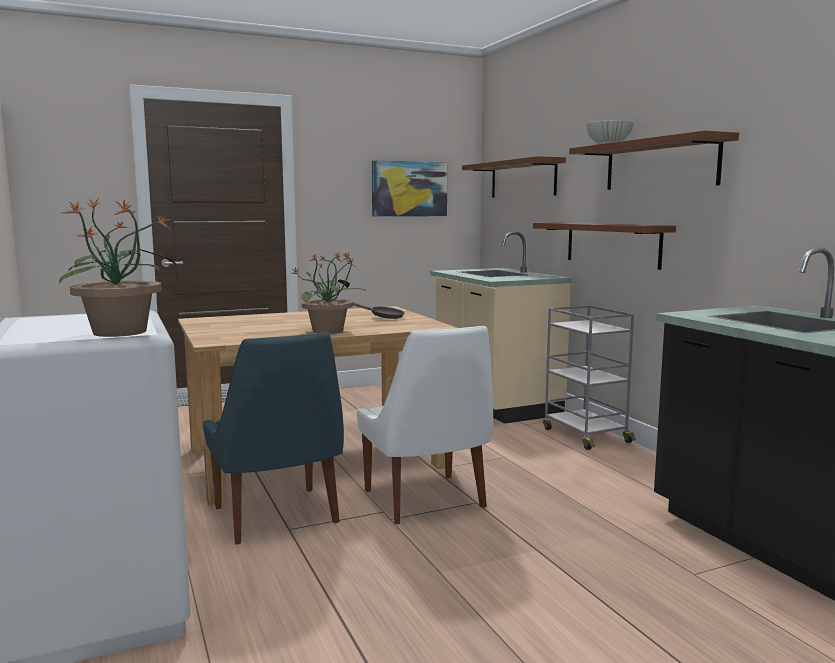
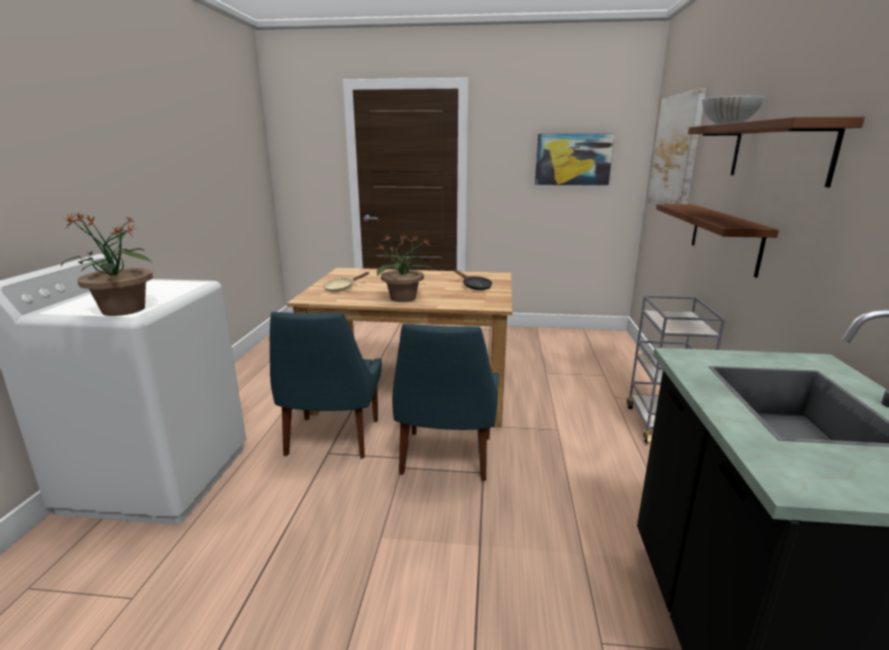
camera: 30 degrees right, 10 degrees up
(235, 331) = (342, 288): none -> beige frying pan
(426, 501) = (445, 458): white chair -> blue chair
(494, 404) = (608, 367): beige counter -> none
(522, 179) = (675, 153): brown shelf -> picture

